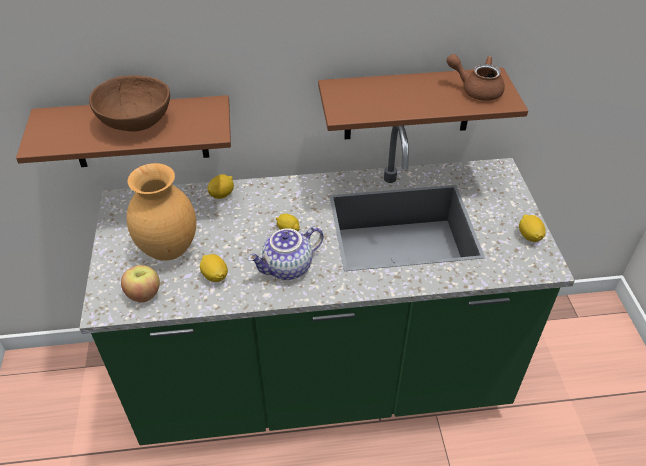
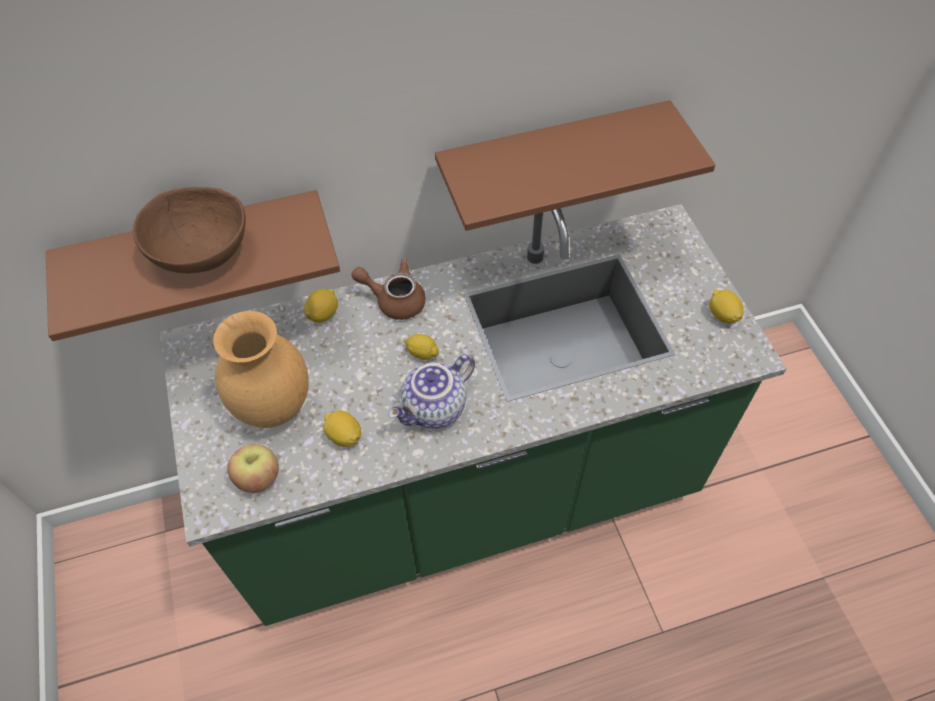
camera: 10 degrees left, 10 degrees up
(476, 89) = (643, 140): brown teapot -> brown teapot (394, 300)

